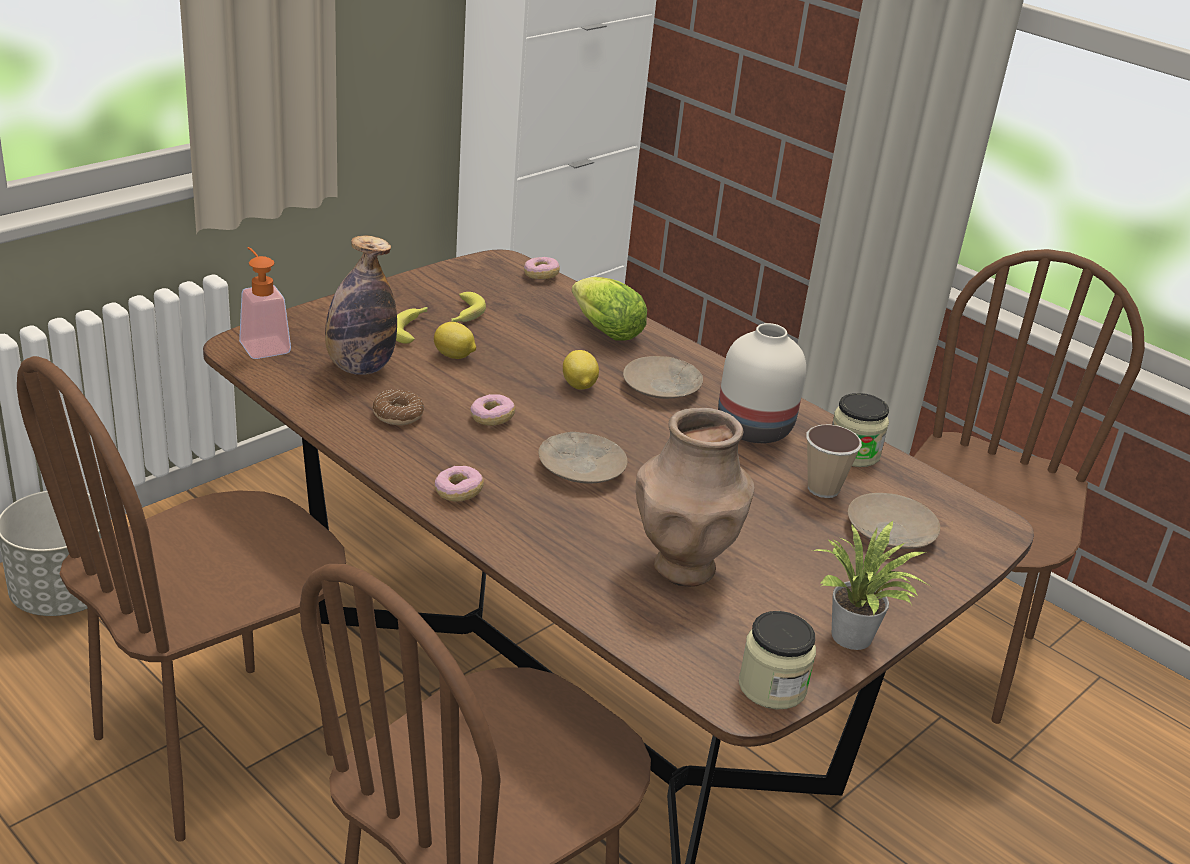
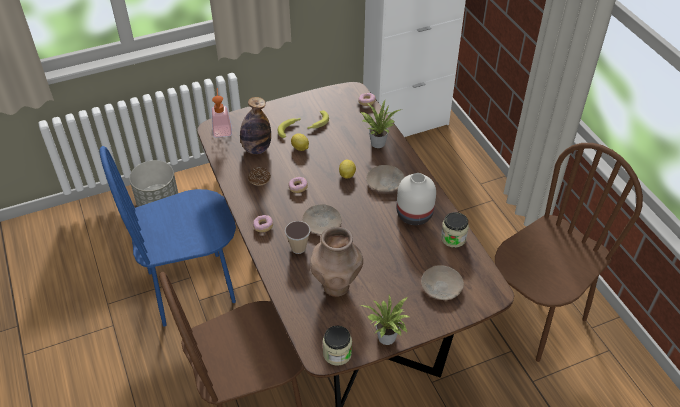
camera: 25 degrees right, 15 degrees up
(216, 746) = (191, 288): brown chair -> blue chair
(602, 330) = (377, 142): lettuce -> potted plant
(823, 489) = (425, 256): cup -> cup (298, 248)

